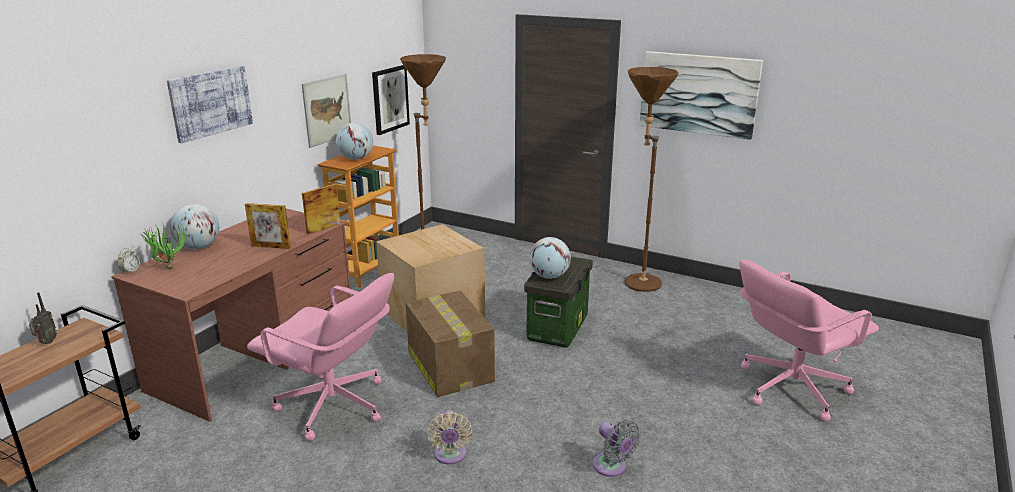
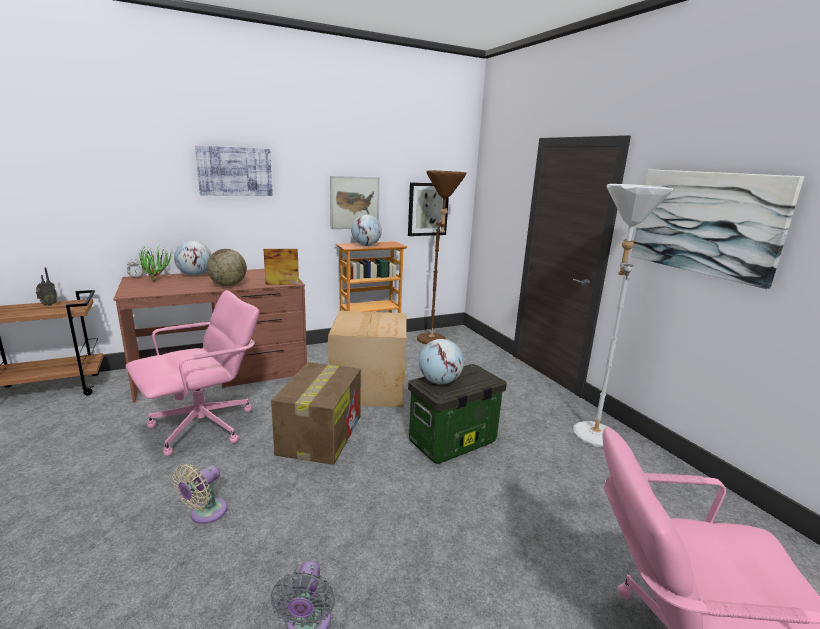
camera: 35 degrees right, 5 degrees down
(271, 247) = (228, 285): picture frame -> globe
(333, 406) = (204, 427): pink office chair -> pink office chair turned 105 degrees counterclockwise
(637, 280) = (592, 430): brown floor lamp -> white floor lamp

